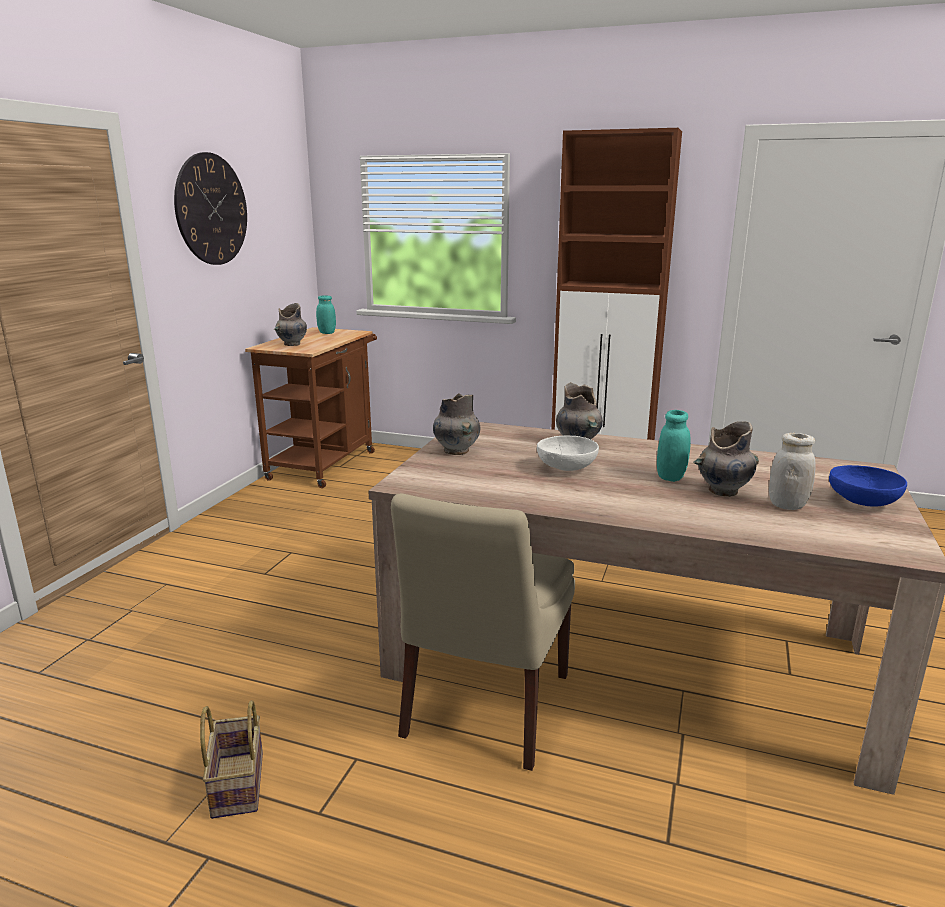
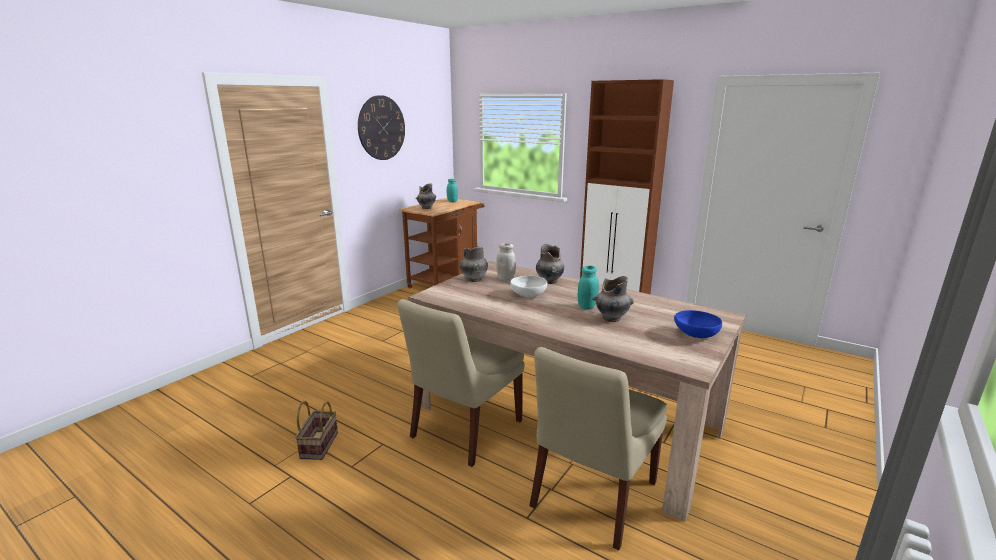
camera: 15 degrees right, 0 degrees up
(744, 784) = (592, 497): none -> beige chair
(787, 505) = (643, 331): white jar -> white jar (506, 279)

